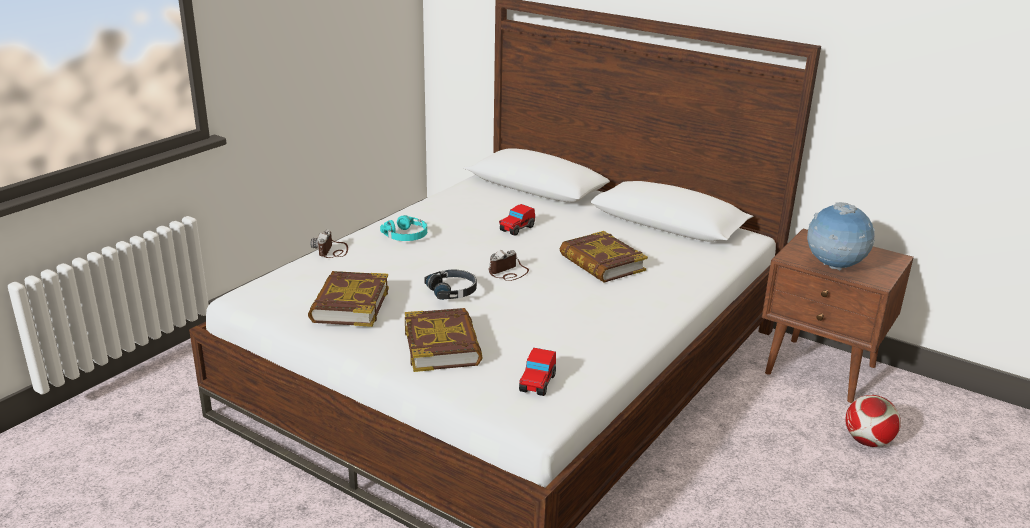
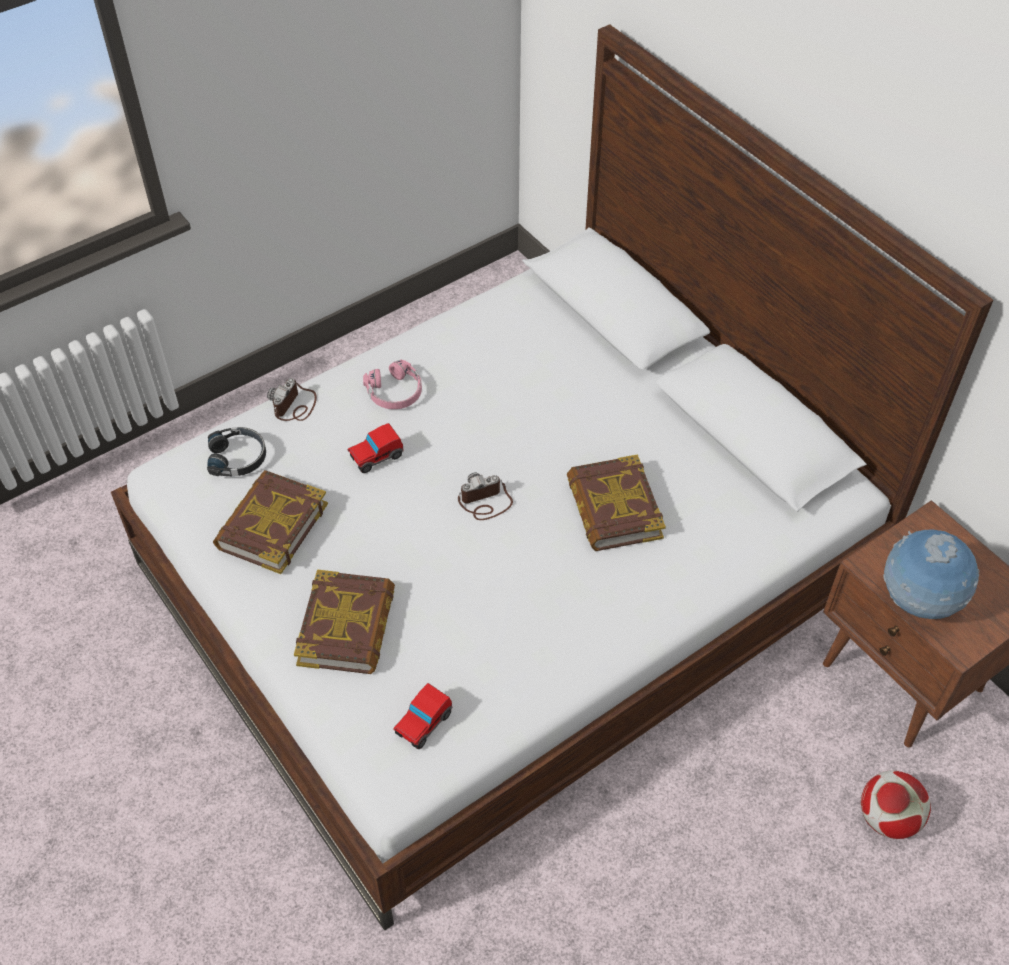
camera: 20 degrees right, 25 degrees up
(406, 235) = (395, 392): turquoise headphones -> pink headphones
(452, 291) = (401, 525): black headphones -> black headphones (238, 457)
(516, 229) = (540, 406): toy car -> toy car (376, 457)

